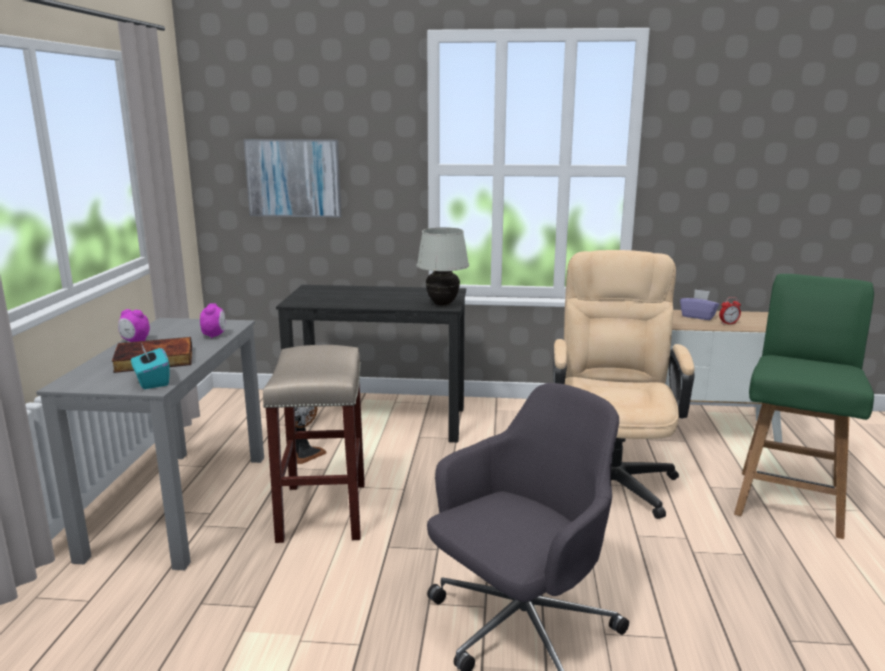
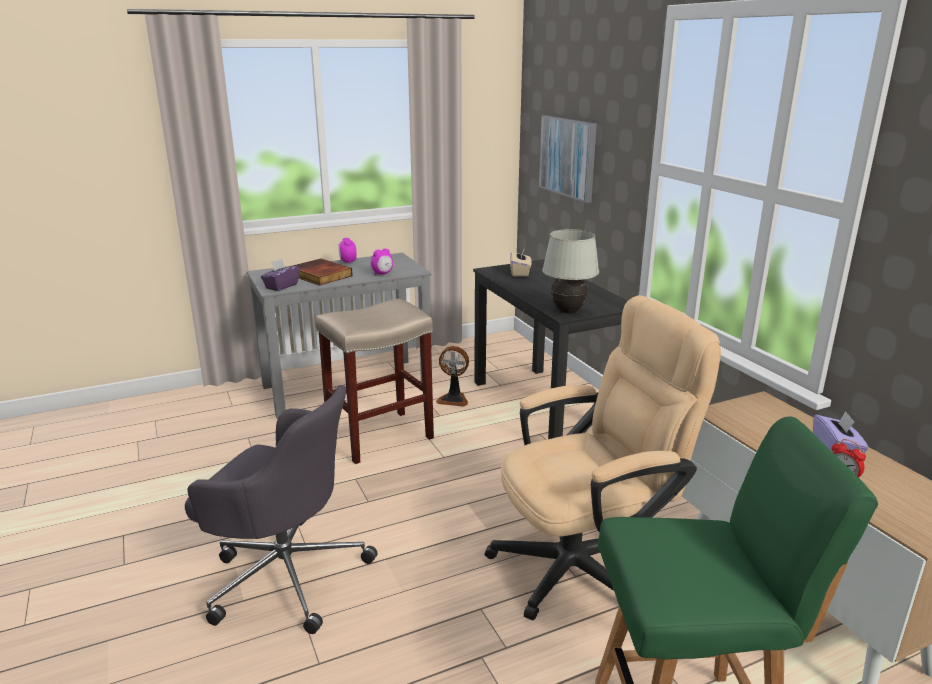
camera: 60 degrees right, 5 degrees up
(152, 381) = (281, 286): turquoise tissue box -> purple tissue box
(323, 297) = (520, 273): none -> beige tissue box

